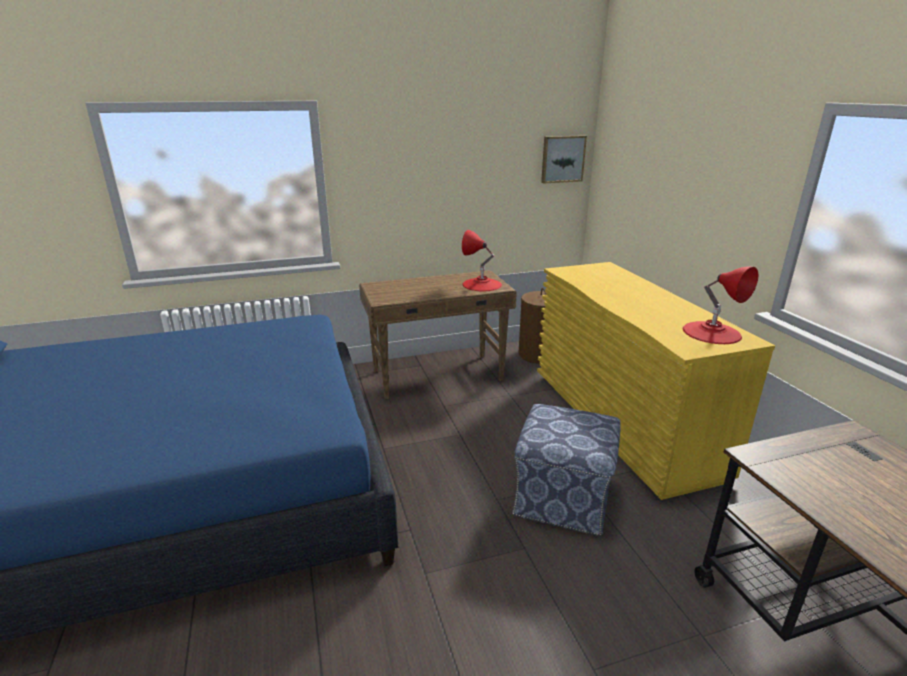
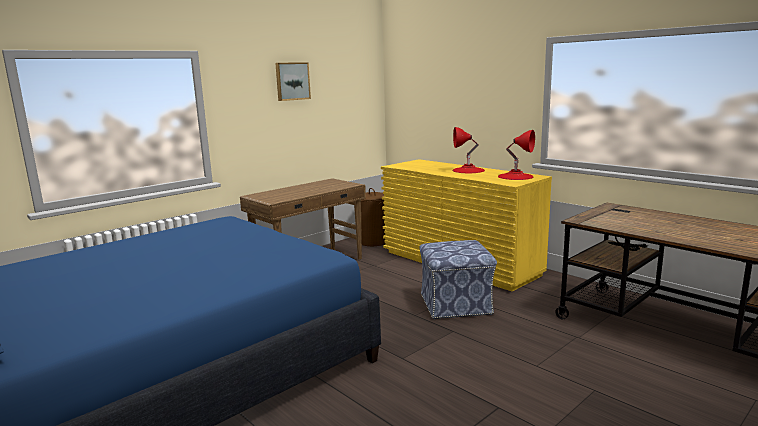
camera: 25 degrees left, 10 degrees down
(481, 284) = (336, 185): red table lamp -> red table lamp (468, 170)
(562, 159) = (366, 94): picture -> picture (292, 81)

